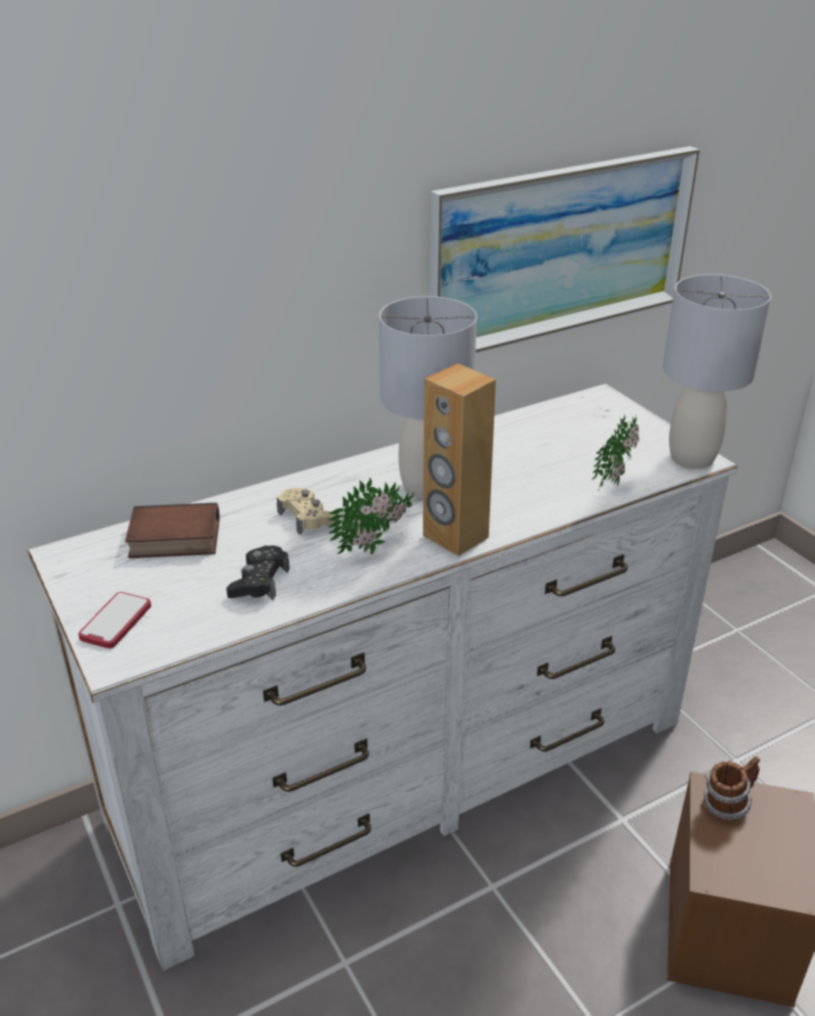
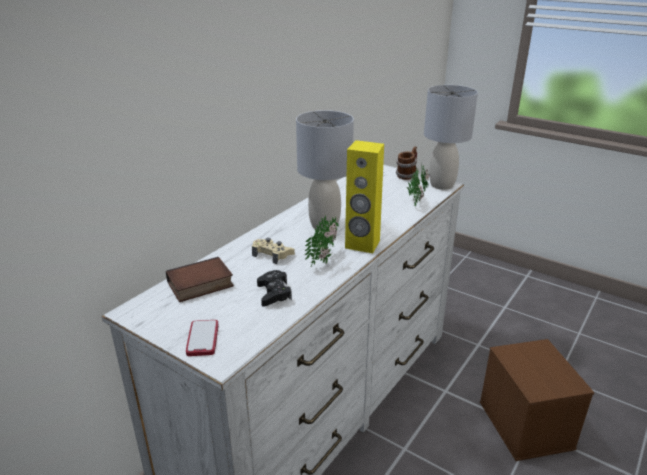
camera: 25 degrees left, 5 degrees down
(455, 537) = (362, 245): brown speaker -> yellow speaker
(561, 249) = (348, 87): picture -> none
(727, 805) = (517, 357): mug -> mug (407, 176)

